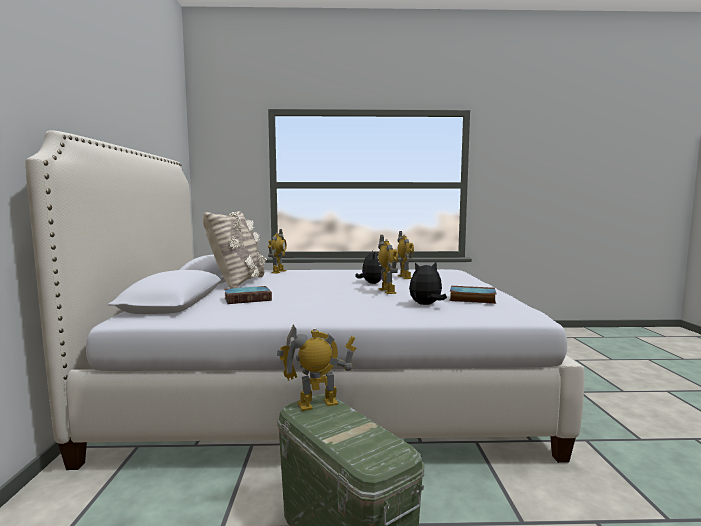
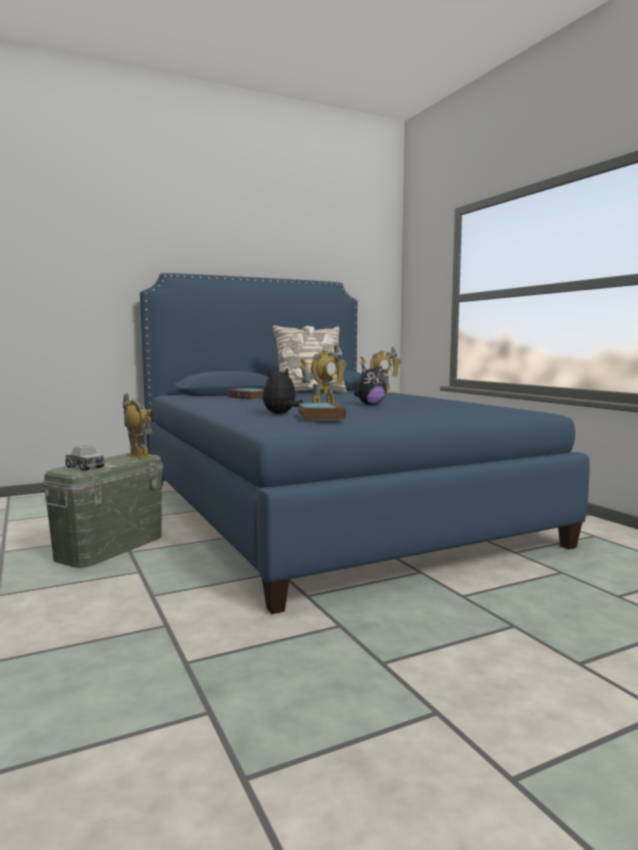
camera: 65 degrees right, 0 degrees up
(324, 390) = (324, 510): white bed -> blue bed
(369, 443) = (84, 467): none -> toy truck
(405, 277) = (430, 407): toy robot -> none
(426, 305) = (281, 414): plush toy -> plush toy turned 90 degrees counterclockwise

